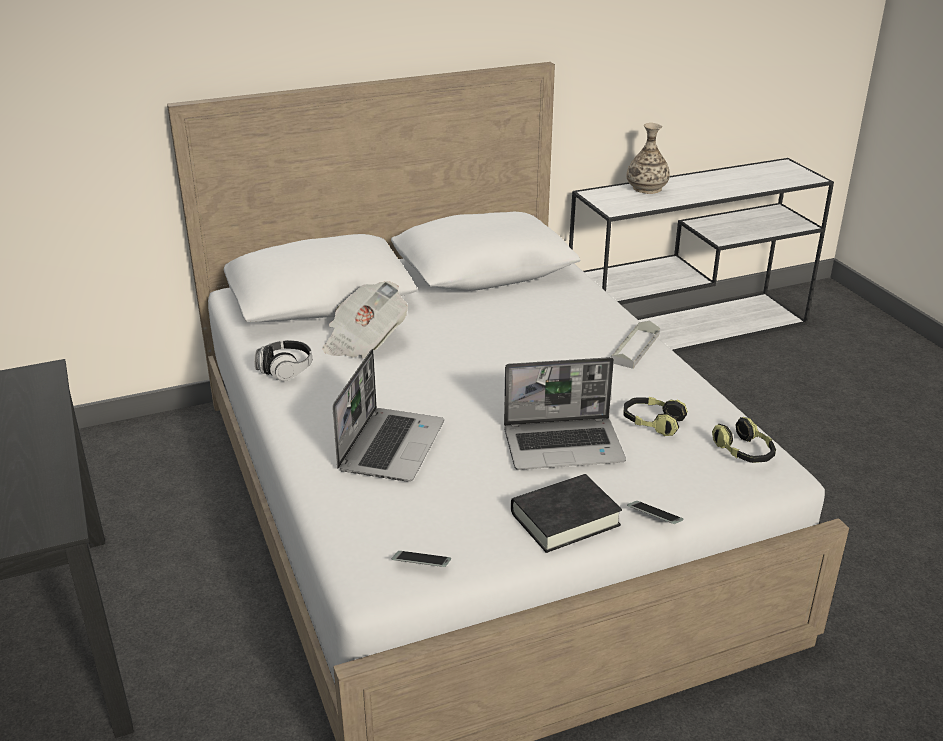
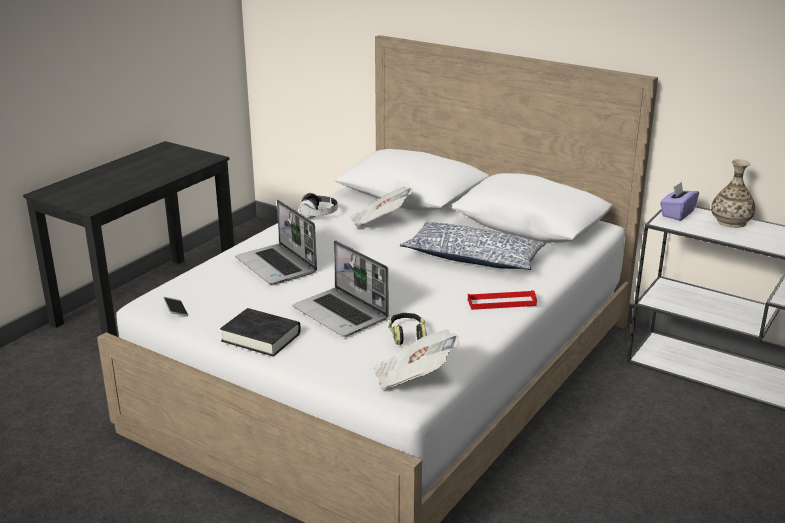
camera: 55 degrees right, 5 degrees down
(391, 445) = (277, 266): laptop -> laptop turned 75 degrees clockwise
(523, 325) = (473, 258): none -> pillow
(605, 199) = (677, 214): none -> purple tissue box
(635, 348) = (501, 302): grey tray -> red tray
(654, 517) = (295, 365): phone -> none
(744, 452) = (413, 378): headphones -> newspaper

